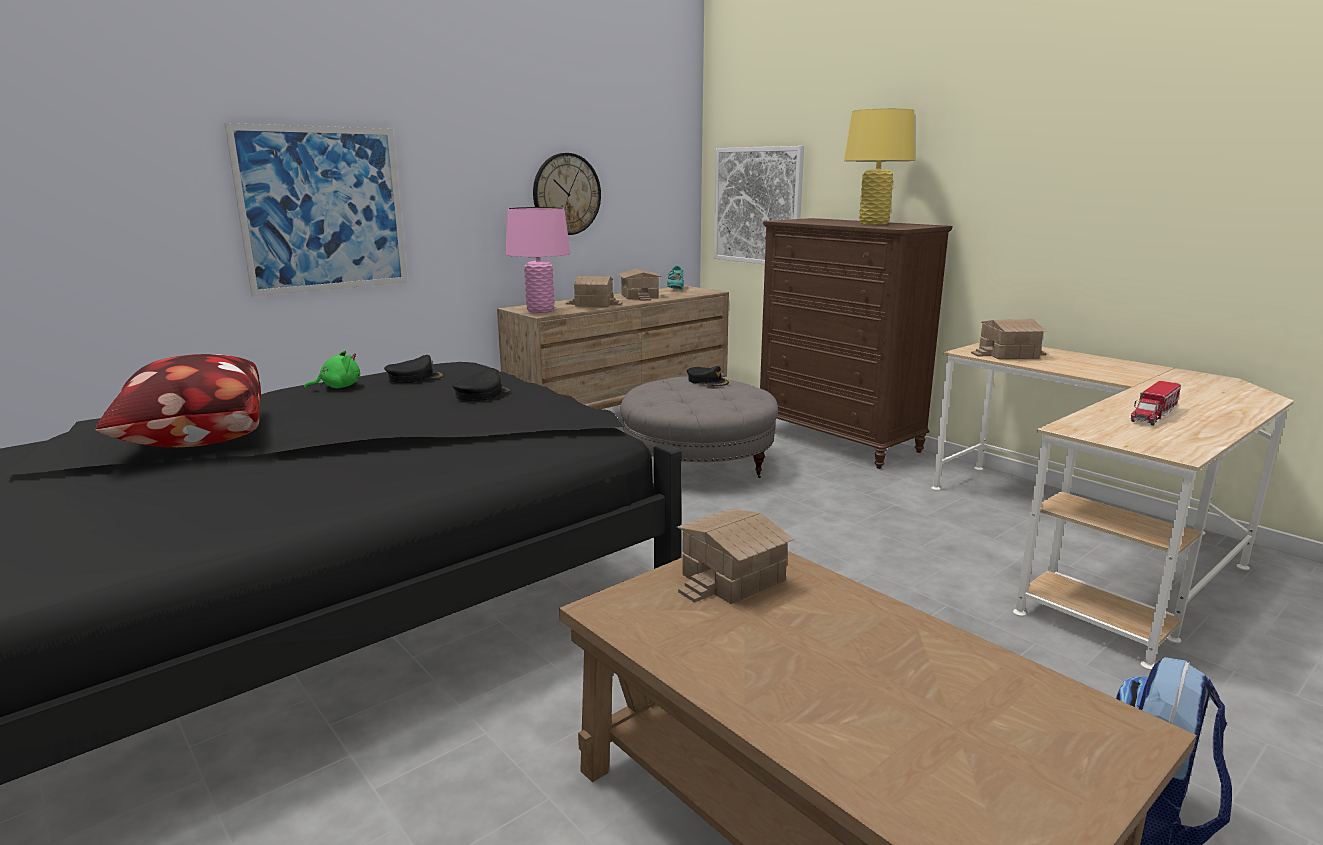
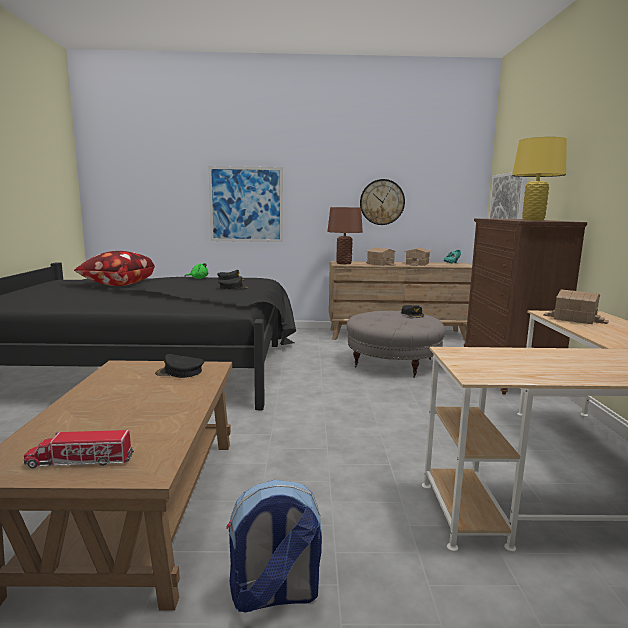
camera: 40 degrees right, 5 degrees down
(540, 311) = (344, 263): pink table lamp -> brown table lamp
(735, 578) = (180, 372): toy house -> black cap
(1153, 415) = (550, 361): toy truck -> toy truck (80, 461)

